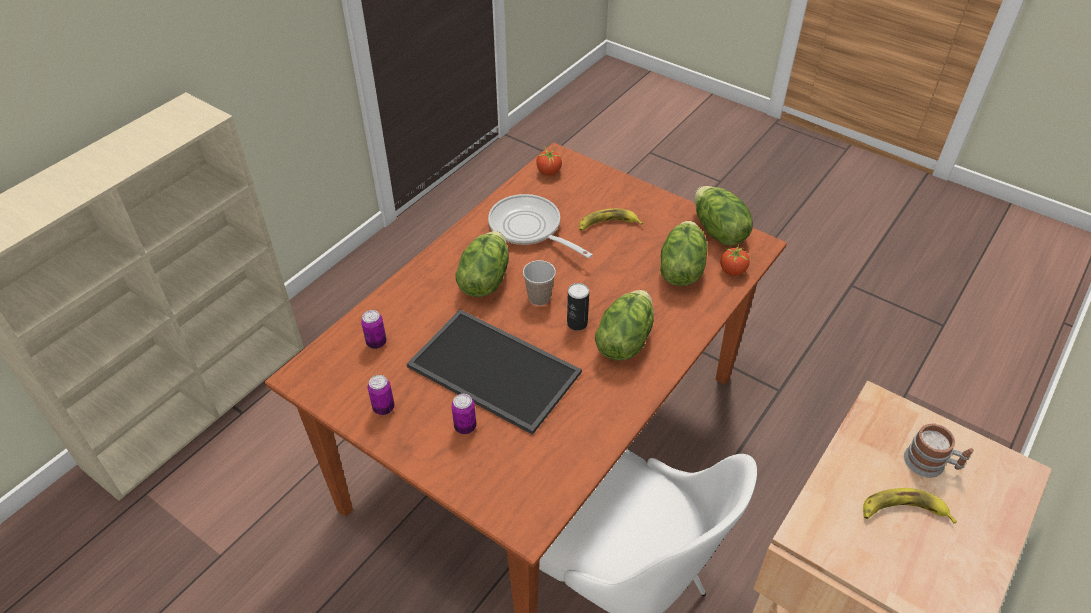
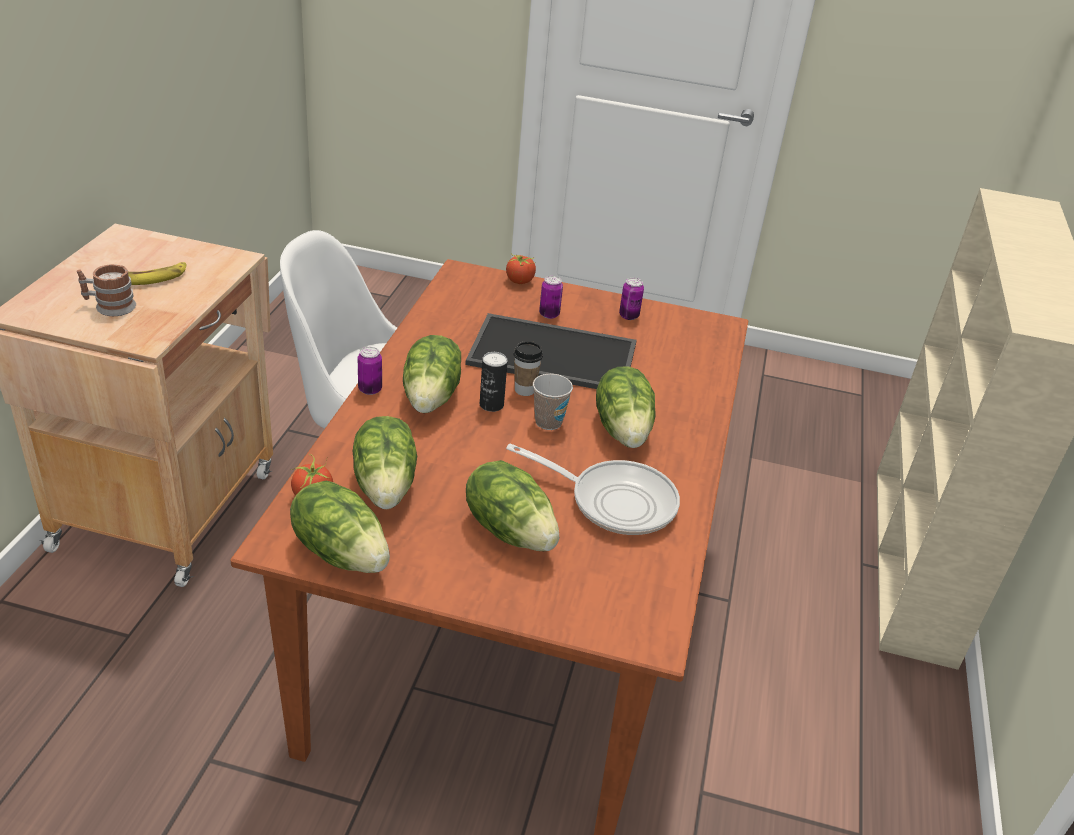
camera: 155 degrees right, 10 degrees down
(376, 342) = (682, 357): can -> can (370, 389)
(542, 333) = (524, 390): none -> cup
(548, 172) = (648, 603): tomato -> tomato (520, 281)
(607, 224) = (510, 530): banana -> lettuce

